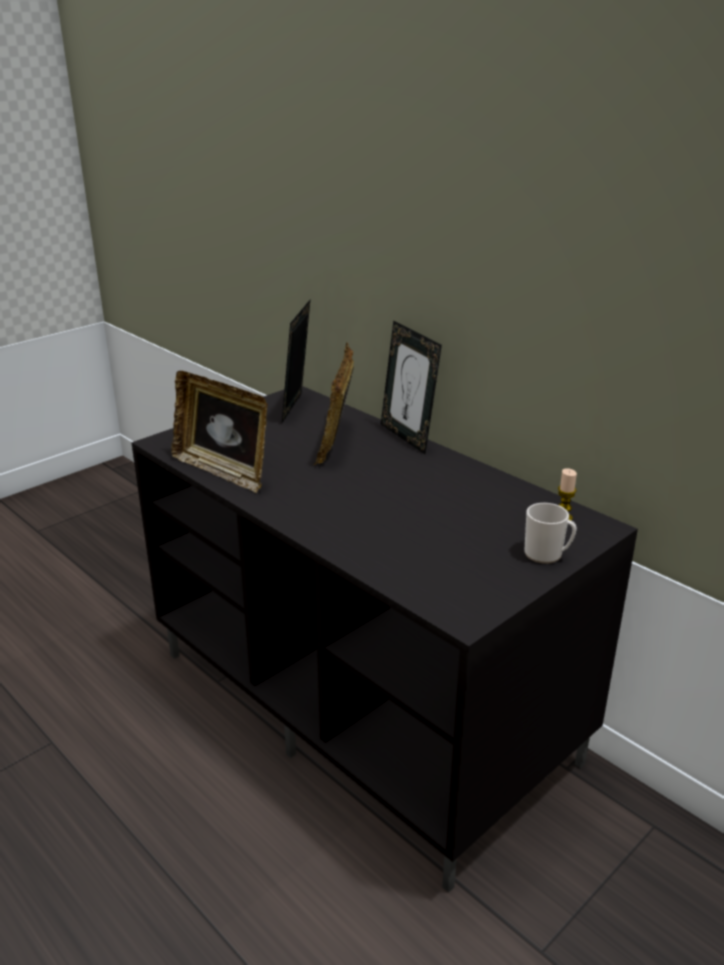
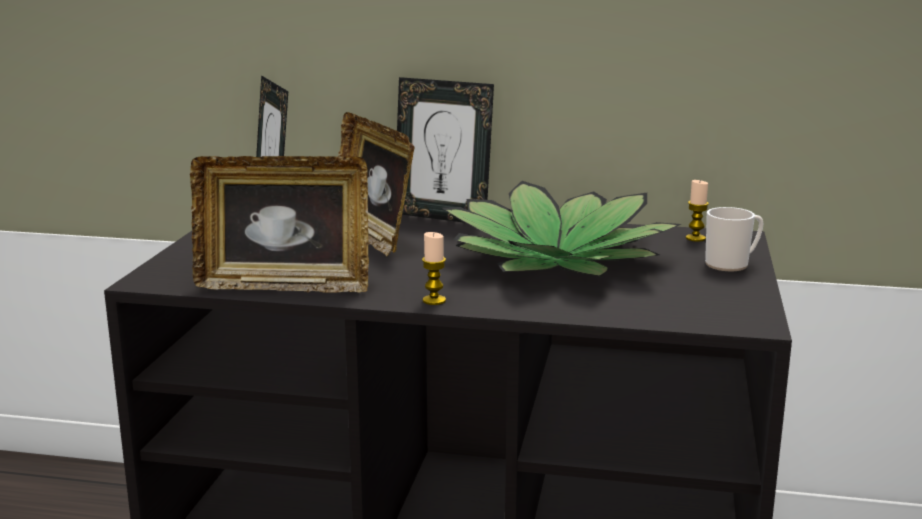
camera: 35 degrees left, 10 degrees down
(287, 515) = (434, 300): none -> candle
(425, 503) = (557, 258): none -> potted plant

